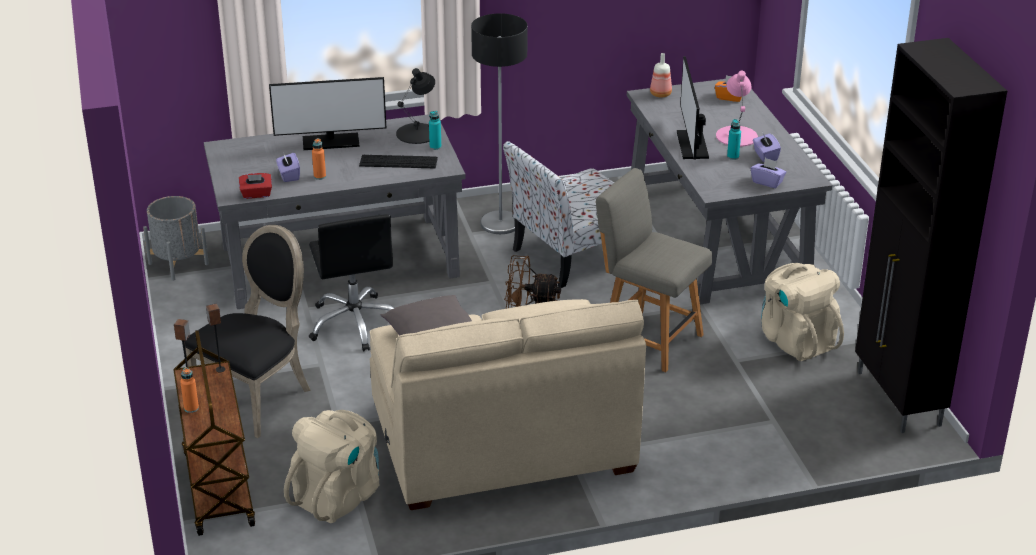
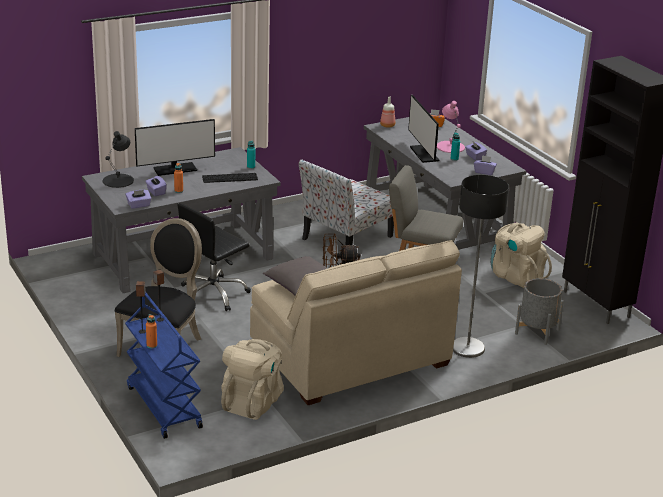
camera: 15 degrees left, 5 degrees down
(178, 264) = (65, 268): grey planter -> grey planter (537, 332)
(217, 487) = (163, 407): brown cart -> blue cart
(256, 194) = (139, 205): red tissue box -> purple tissue box
(355, 323) = (213, 294): black office chair -> black office chair turned 75 degrees clockwise
(417, 133) = (234, 160): black table lamp -> black table lamp (118, 180)
(500, 223) = (286, 224): floor lamp -> floor lamp (467, 348)

